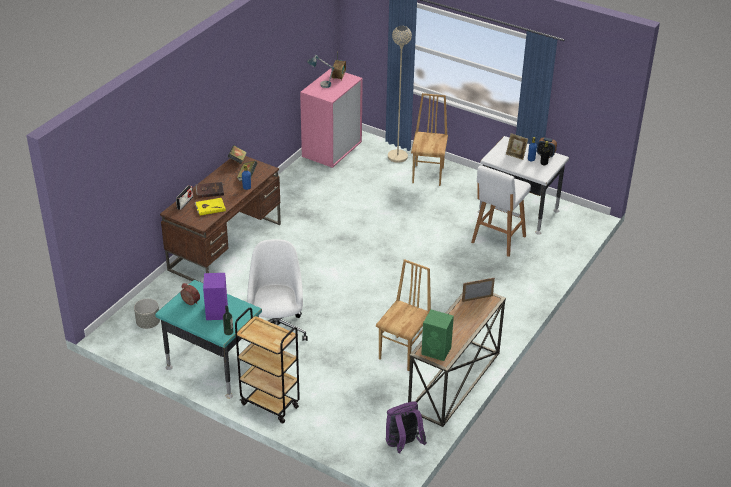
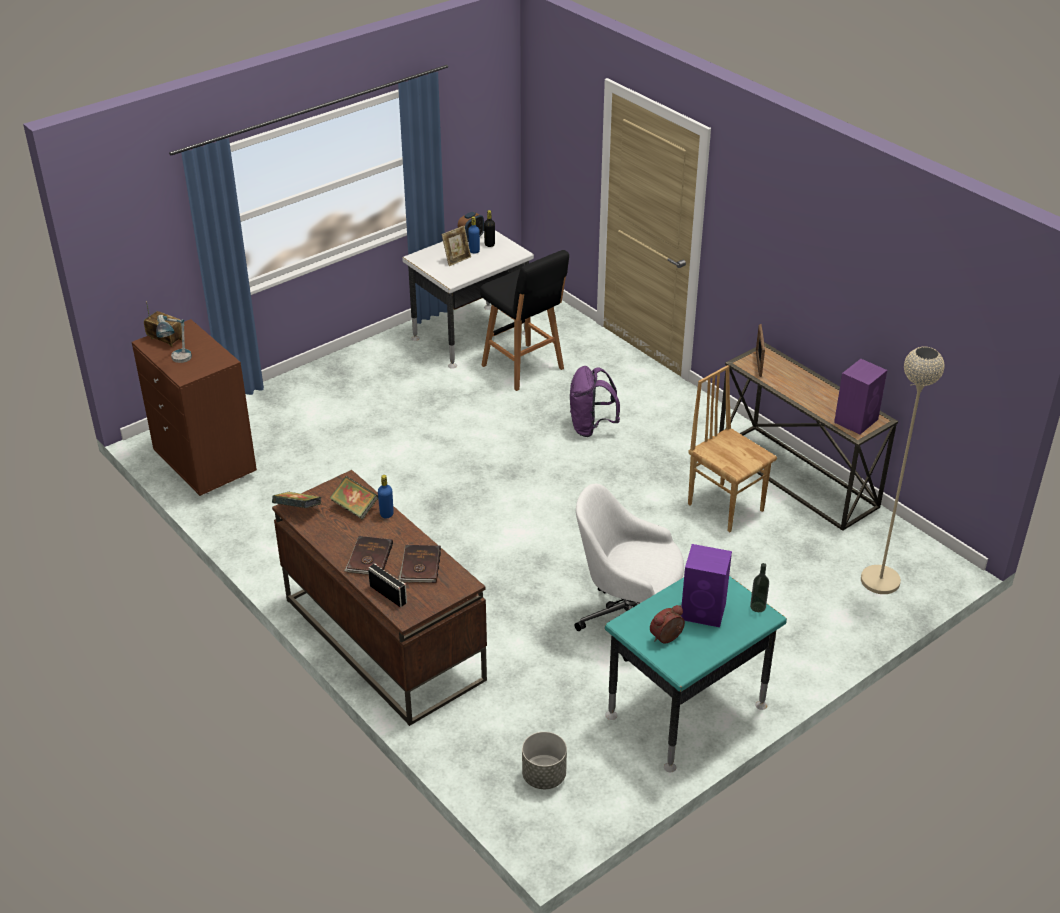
camera: 70 degrees left, 0 degrees up
(210, 207) = (420, 566): yellow book -> brown book
(269, 406) = (796, 664): brown cart -> none
(332, 153) = (205, 466): pink cabinet -> brown cabinet
(397, 156) = (266, 405): beige floor lamp -> beige floor lamp (880, 581)
(403, 445) = (906, 550): purple backpack -> purple backpack (591, 427)
(428, 175) = (335, 388): brown chair -> none
(437, 351) = (856, 420): green speaker -> purple speaker
(497, 240) = (524, 368): white stool -> black stool

